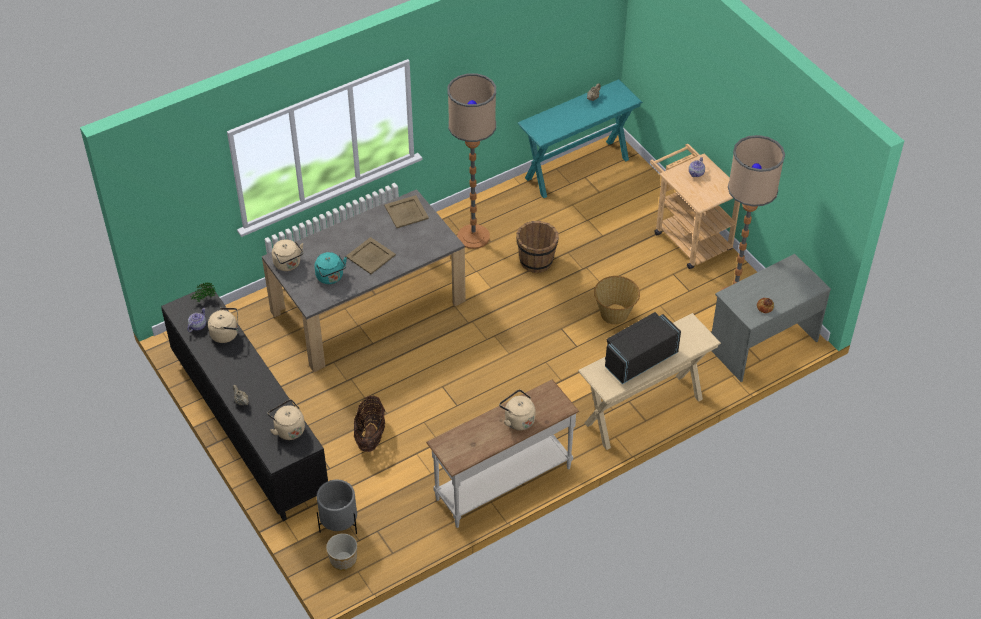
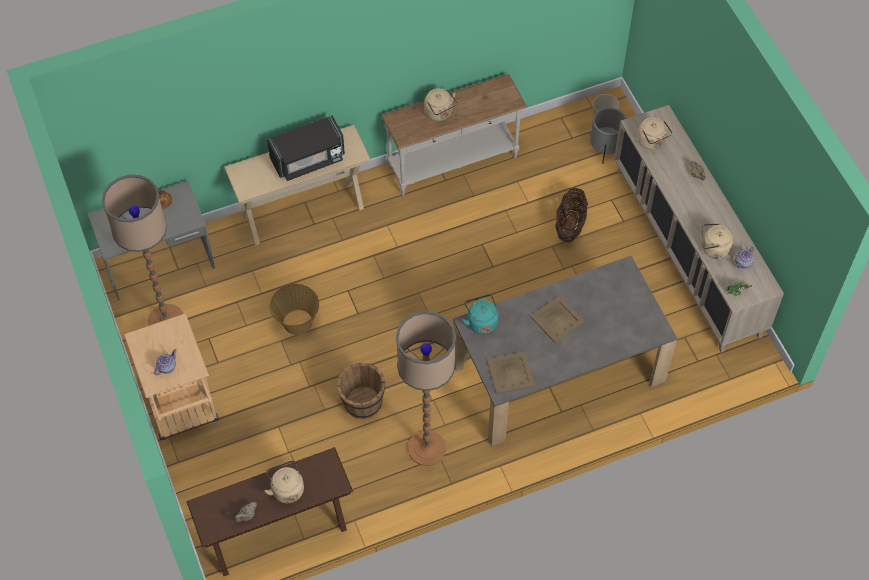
camera: 170 degrees left, 10 degrees up
(249, 428) = (687, 251): black cabinet -> beige cabinet
(288, 264) = (647, 322): beige kettle -> beige kettle (286, 488)
(331, 277) = (602, 298): turquoise kettle -> turquoise kettle (481, 321)
(577, 168) = (278, 534): turquoise console table -> brown console table

